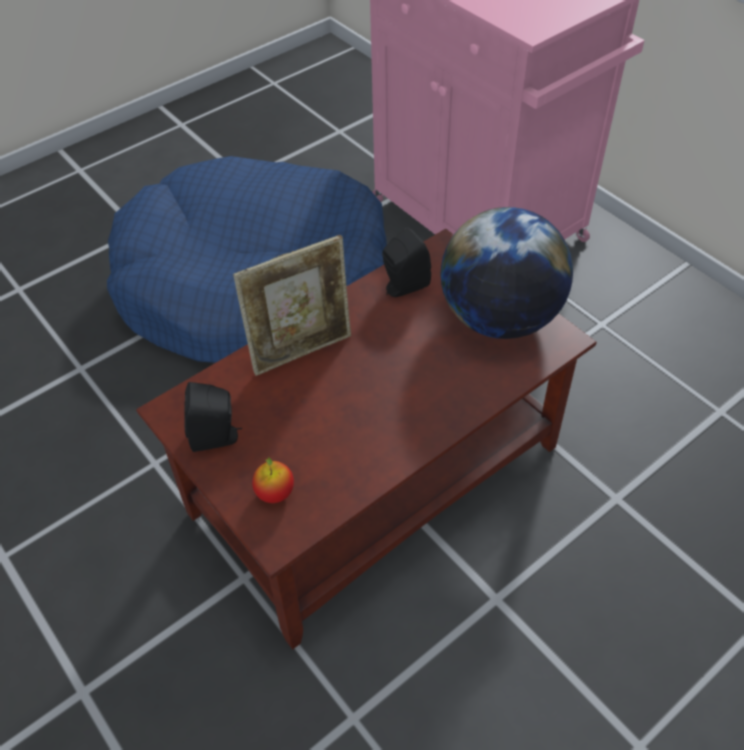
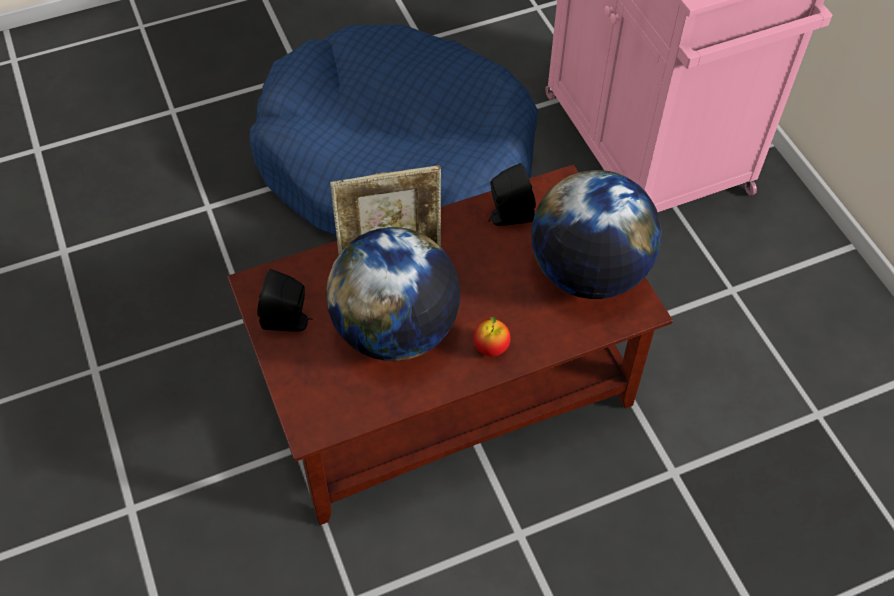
camera: 15 degrees right, 5 degrees up
(275, 493) = (322, 386): apple -> apple (491, 347)
(332, 418) = (396, 330): none -> globe

